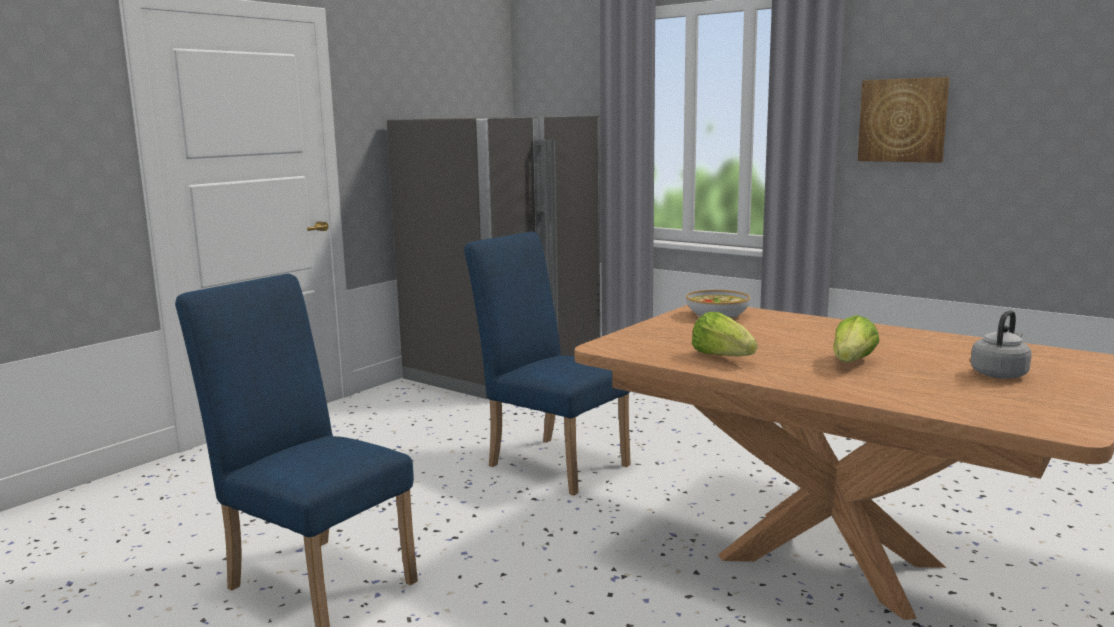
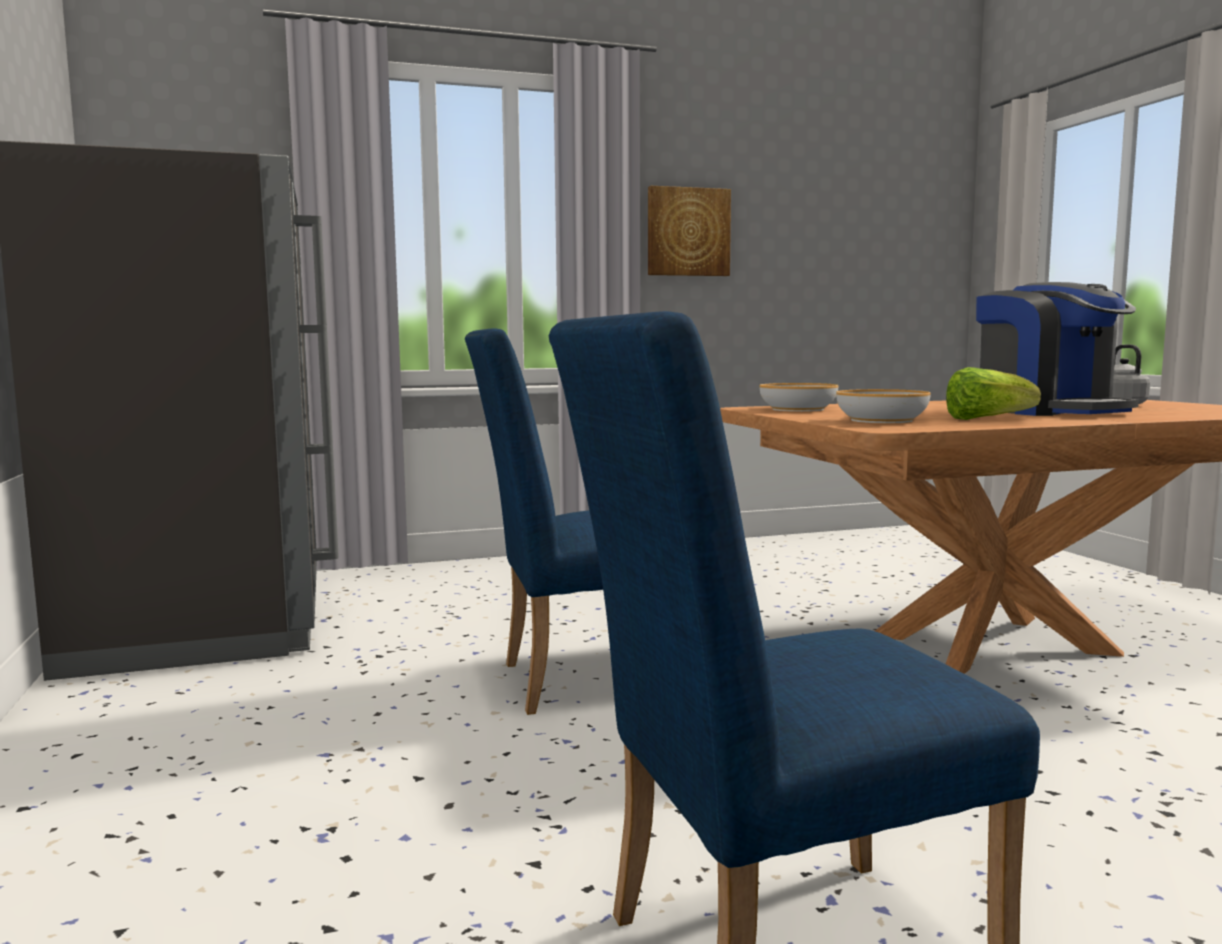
camera: 55 degrees left, 5 degrees down
(662, 340) = (881, 420): none -> bowl
(852, 363) = (1048, 411): lettuce -> coffee machine

